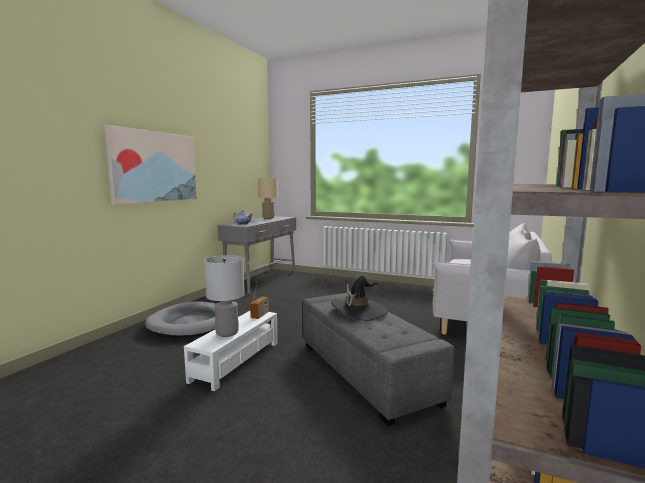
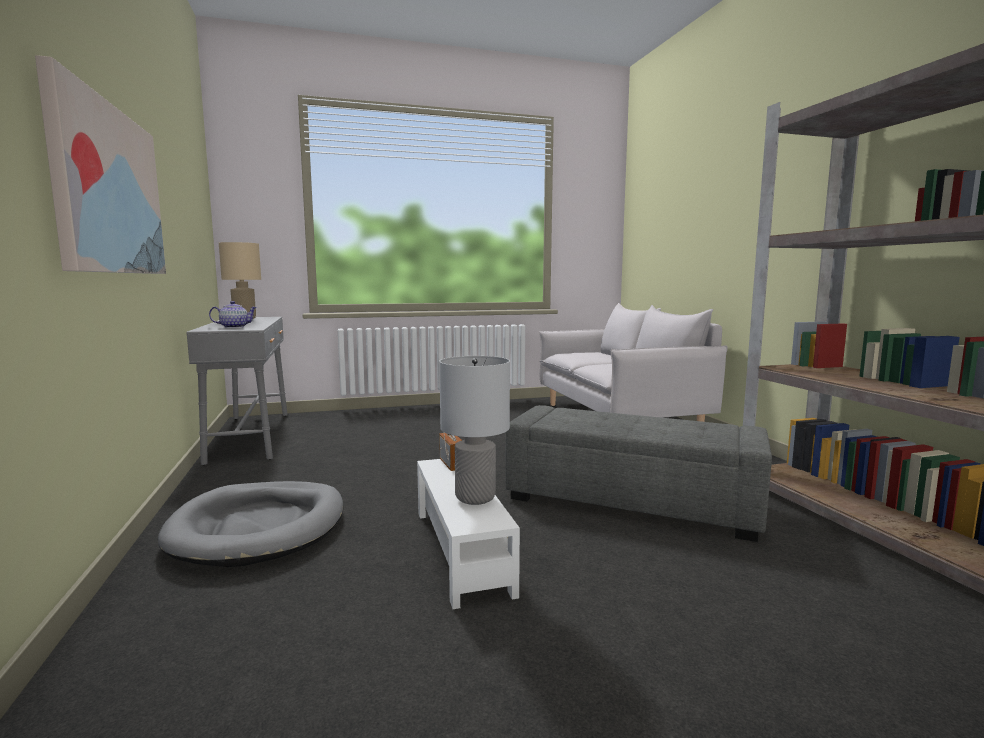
camera: 40 degrees left, 0 degrees up
(359, 311) = (611, 420): black hat -> none

